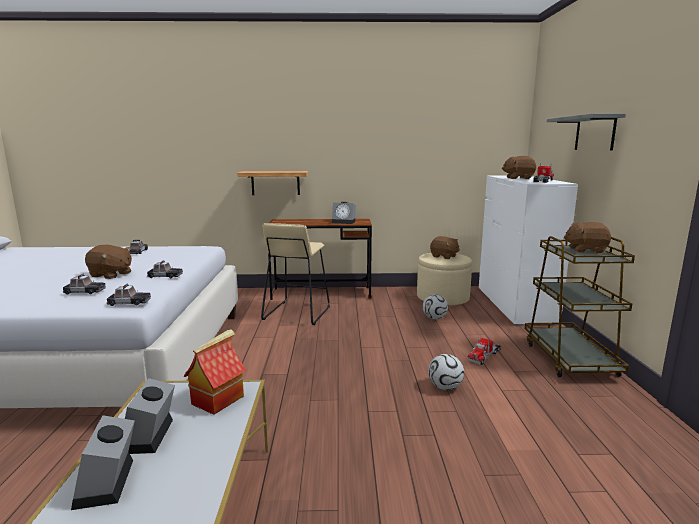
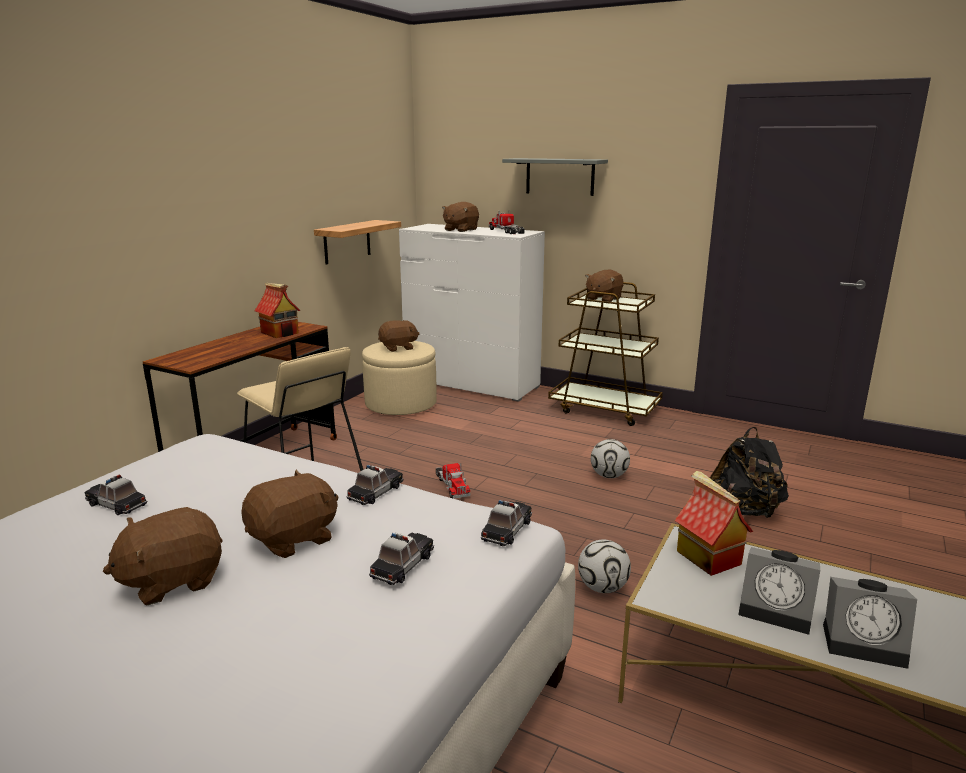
camera: 60 degrees left, 5 degrees up
(74, 269) = (172, 580): none -> brown plush toy
(275, 183) = (133, 288): shelf -> shelf (347, 241)
(344, 222) = (280, 333): alarm clock -> toy house
(434, 318) = (450, 427): football -> football (602, 587)
(472, 470) = (744, 511): none -> black backpack
(484, 356) = (564, 437): toy truck -> toy truck (452, 485)

